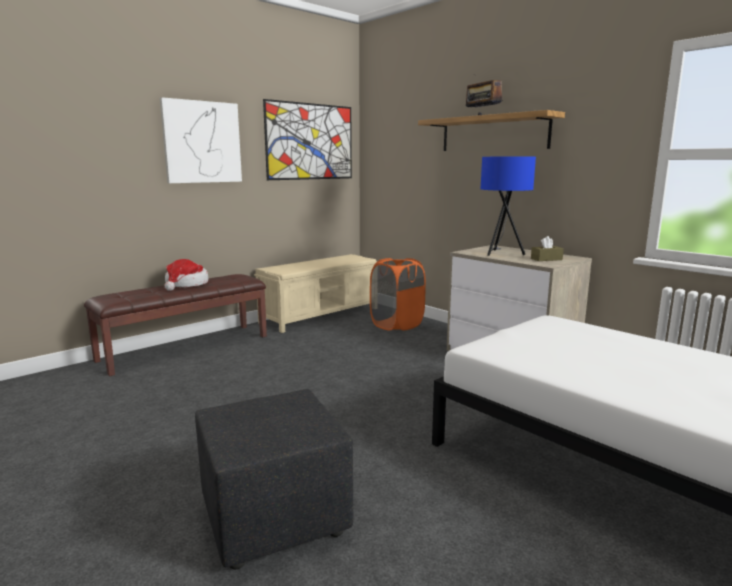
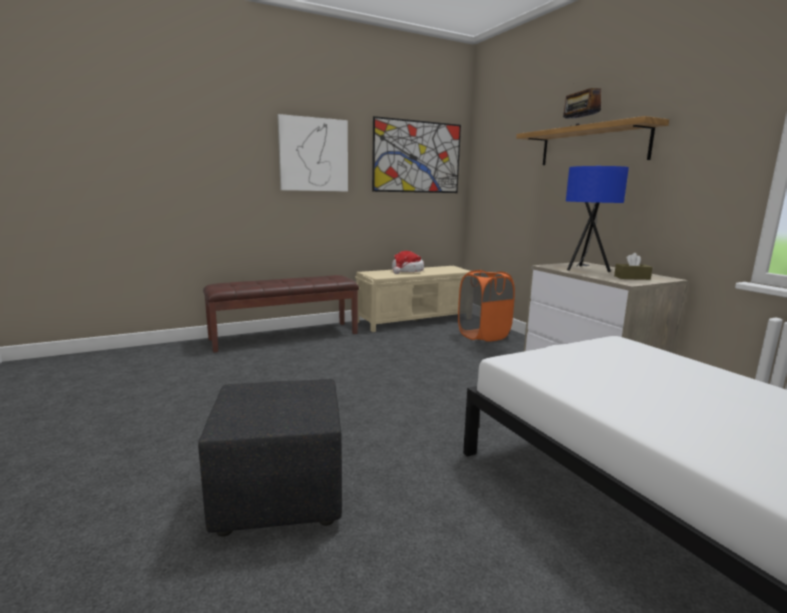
camera: 15 degrees right, 0 degrees up
(186, 285) = (288, 280): hat -> hat (407, 271)

